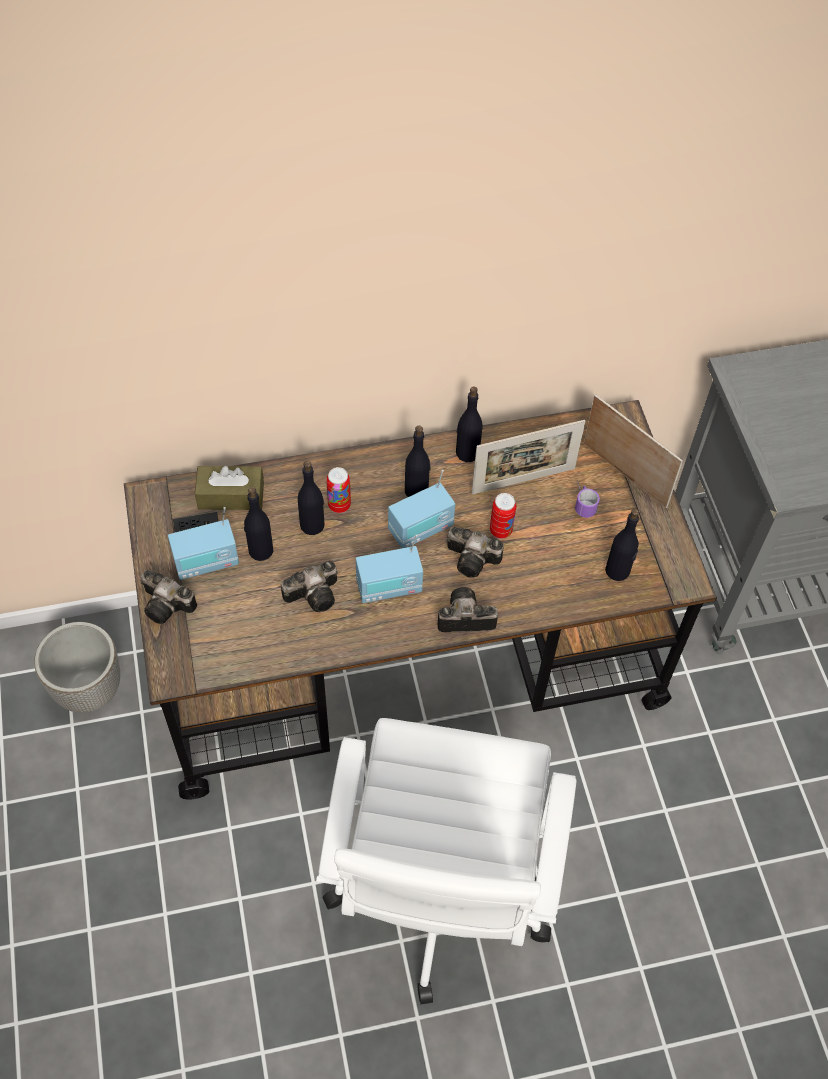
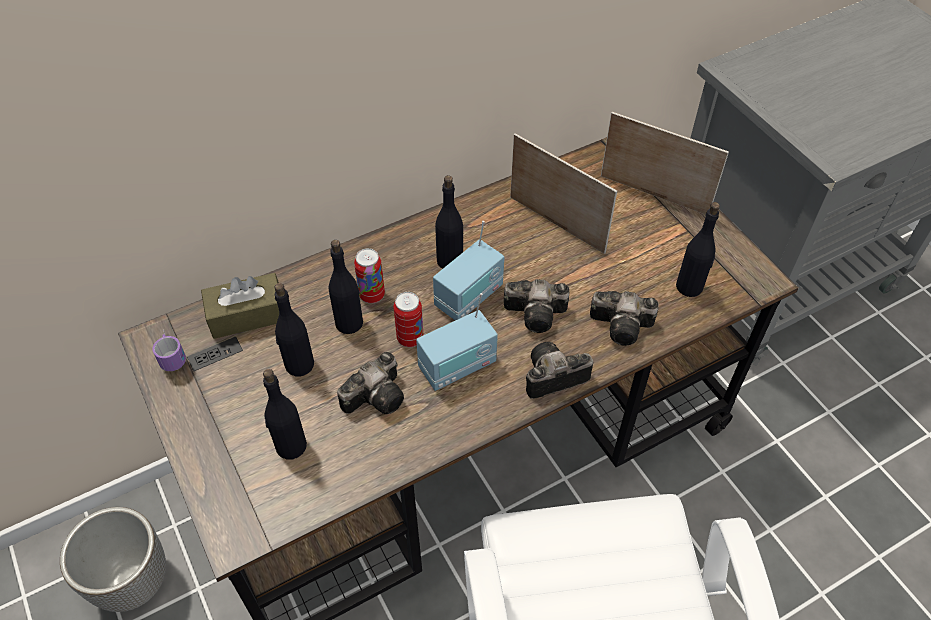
camera: 15 degrees left, 5 degrees down
(169, 605) = (208, 455): camera -> camera (624, 326)
(206, 562) = (240, 394): radio -> none
(467, 453) = (488, 212): black bottle -> black bottle (290, 446)
(500, 530) = (553, 278): can -> can (410, 338)
(523, 481) = (556, 224): picture frame -> picture frame turned 105 degrees counterclockwise
(582, 501) = (624, 229): mug -> mug (171, 353)

